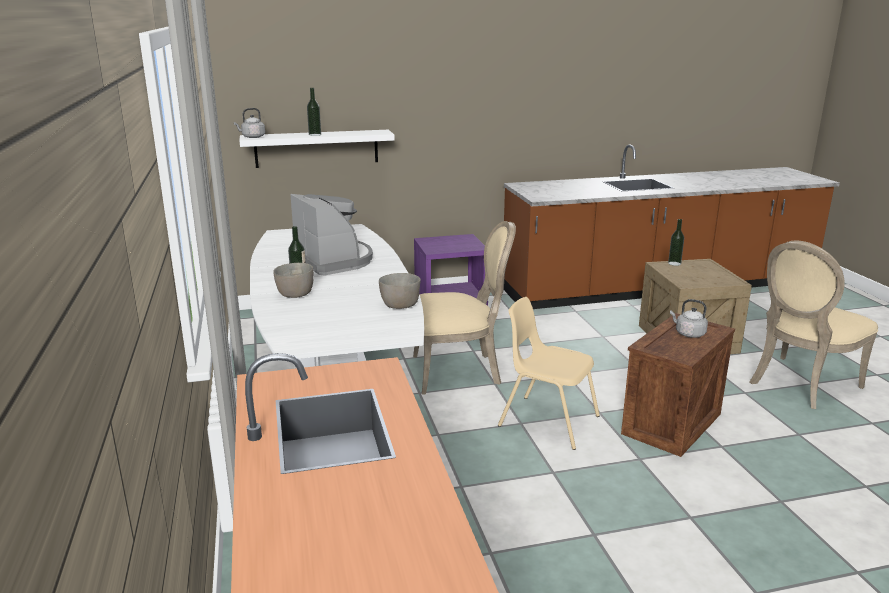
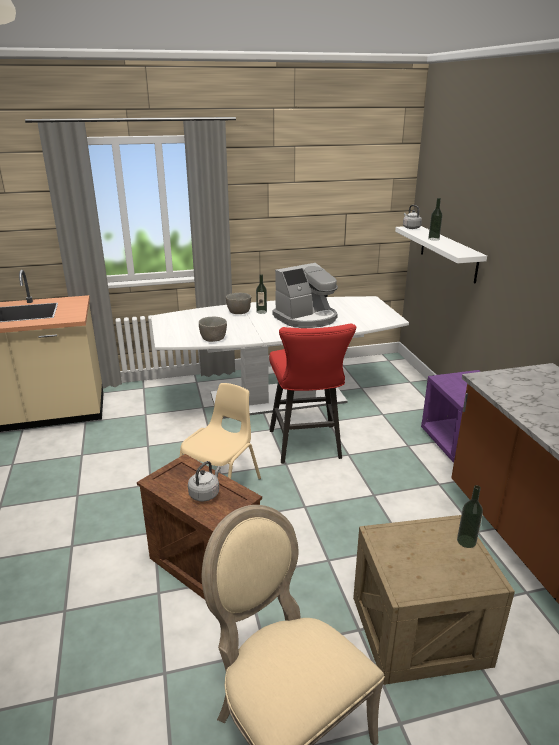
camera: 90 degrees right, 5 degrees up
(460, 371) = (307, 447): beige chair -> red stool

